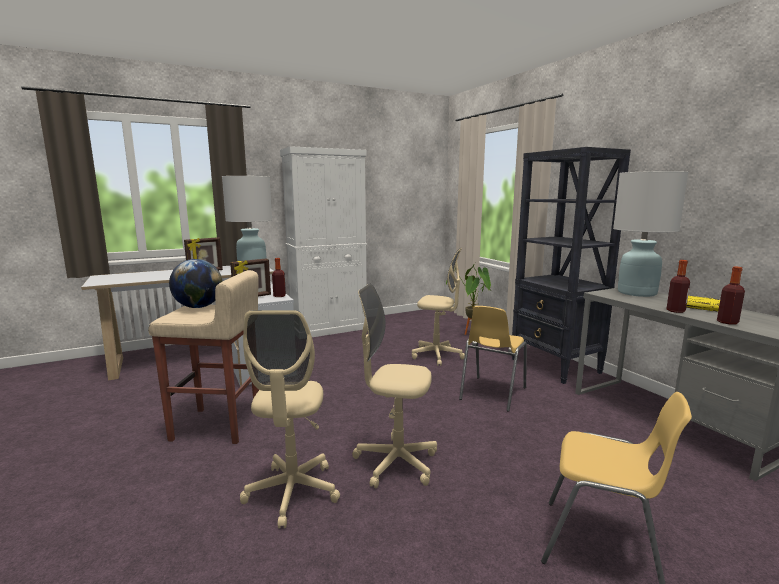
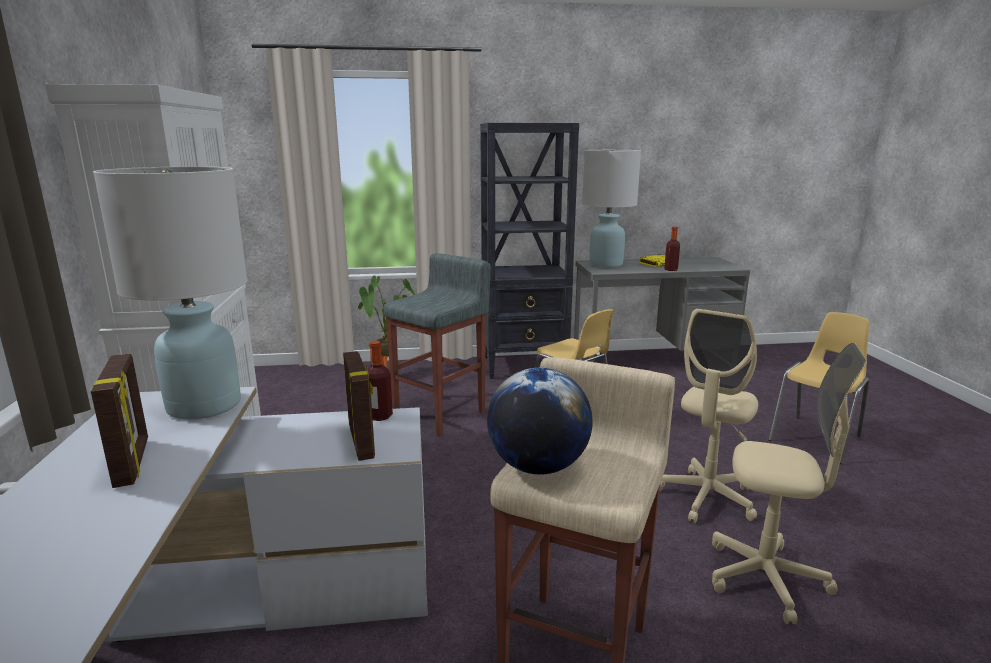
camera: 70 degrees left, 5 degrees up
(437, 356) = (441, 414): beige office chair -> grey stool
(727, 322) = (705, 268): bottle -> none

